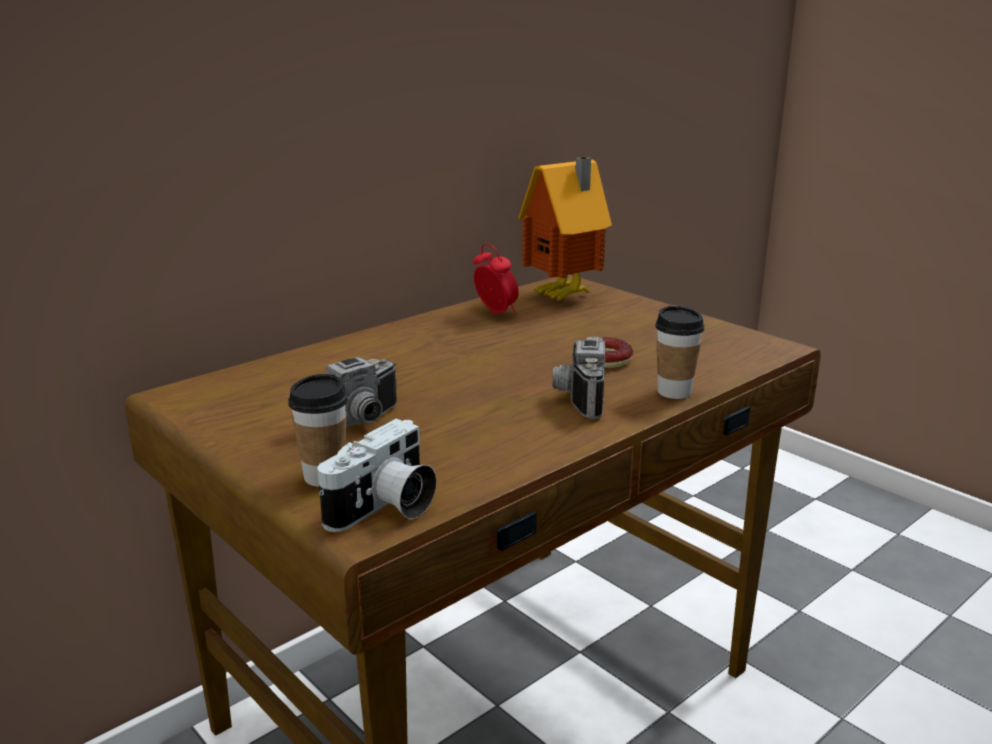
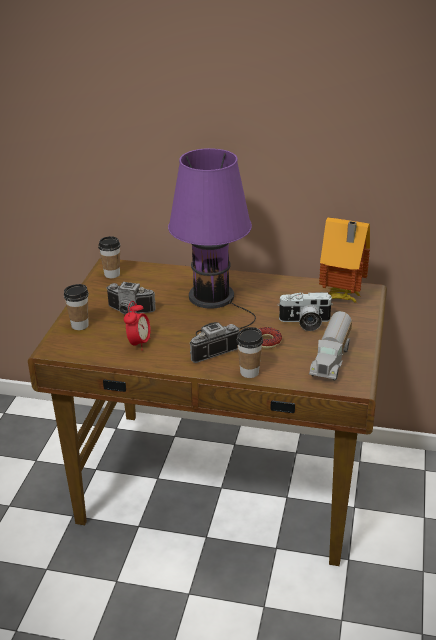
camera: 55 degrees right, 10 degrees up
(209, 401) = (112, 274): none -> cup
(385, 509) = (69, 347): camera -> camera (305, 323)
(437, 357) = (213, 299): none -> purple table lamp
(496, 313) = (288, 290): alarm clock -> alarm clock (139, 343)
(703, 340) = (332, 359): none -> toy truck

